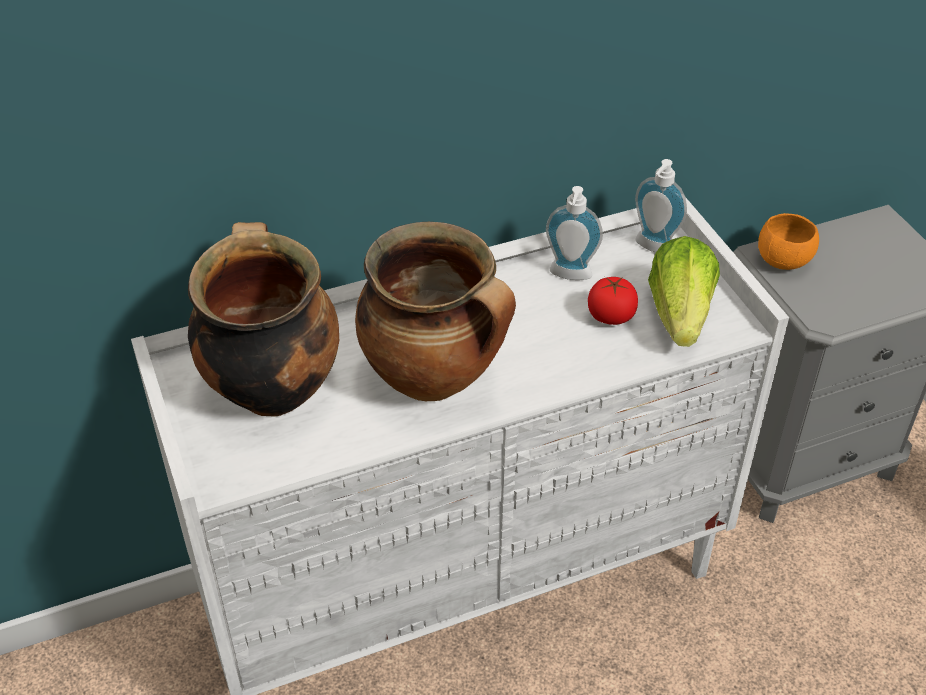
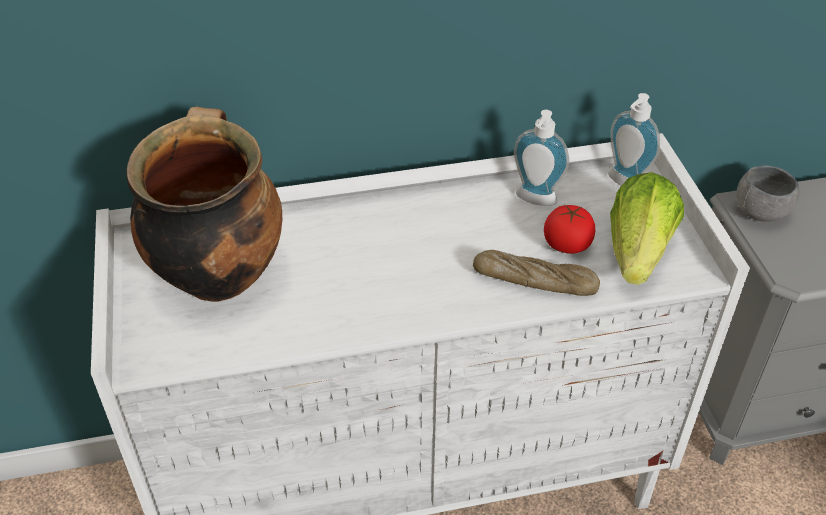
camera: 10 degrees right, 0 degrees up
(436, 378) = (378, 284): cooking pot -> none
(587, 355) = (534, 281): none -> bread
(783, 260) = (760, 212): orange bowl -> grey bowl

